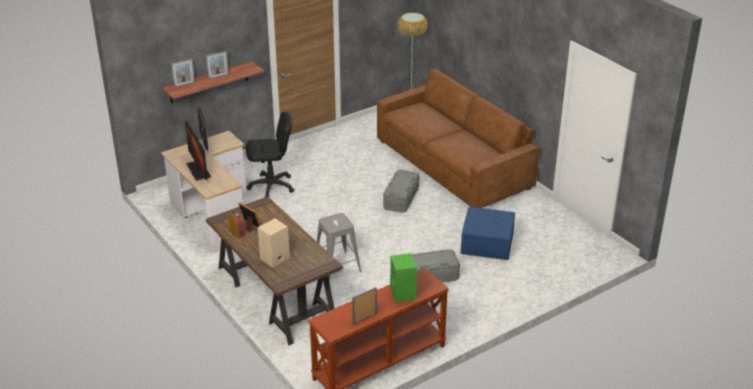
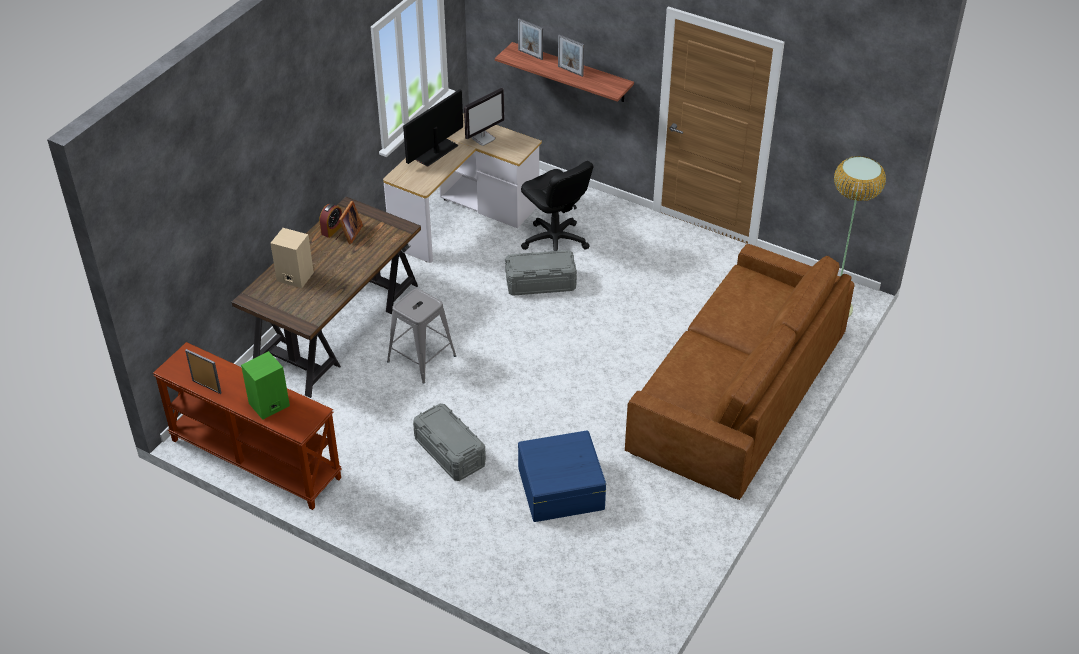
camera: 65 degrees right, 10 degrees up
(401, 199) = (610, 368): grey storage box -> grey storage box (541, 283)

